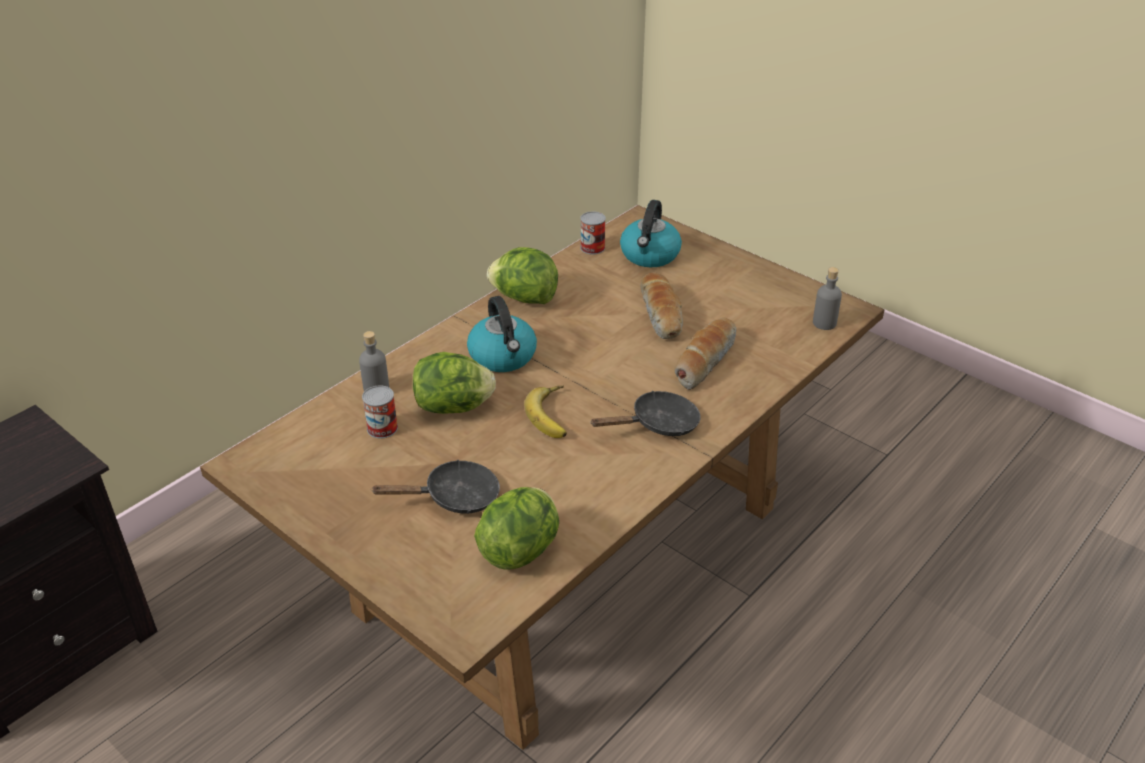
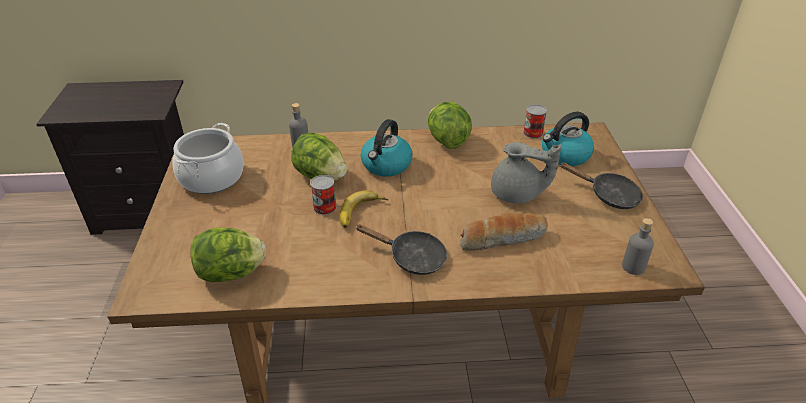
camera: 45 degrees right, 0 degrees up
(331, 482) = (212, 178): none -> cooking pot
(382, 428) = (273, 166): can -> can (324, 207)
(454, 497) = (247, 223): black frying pan -> black frying pan (609, 195)
(662, 315) = (517, 195): bread -> grey teapot

